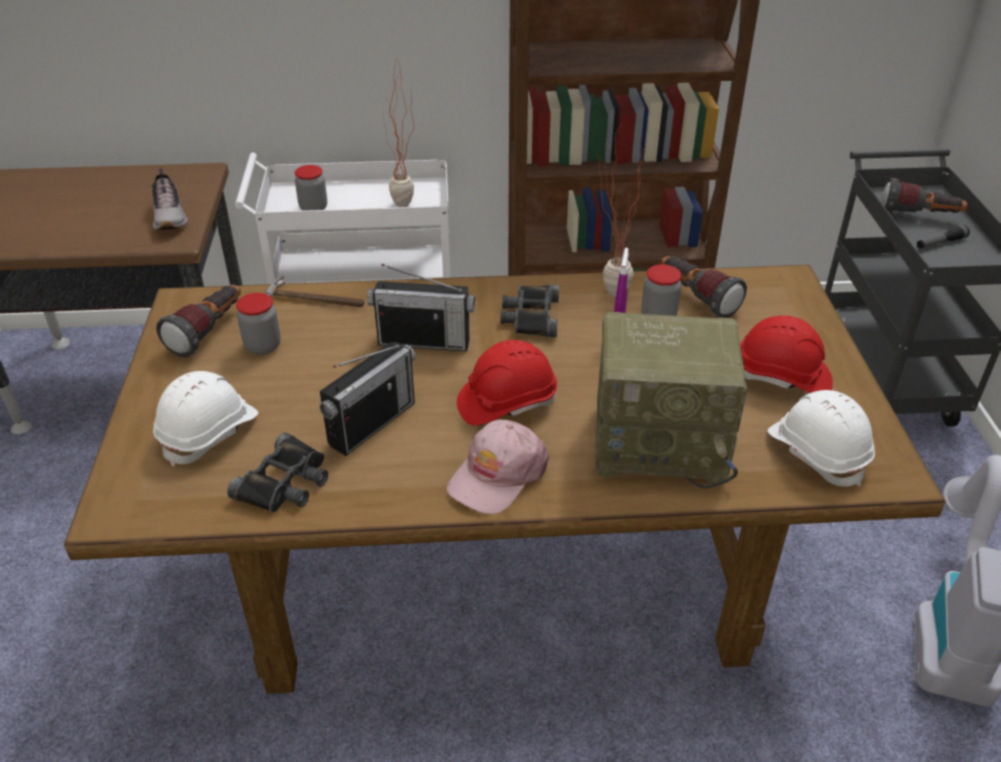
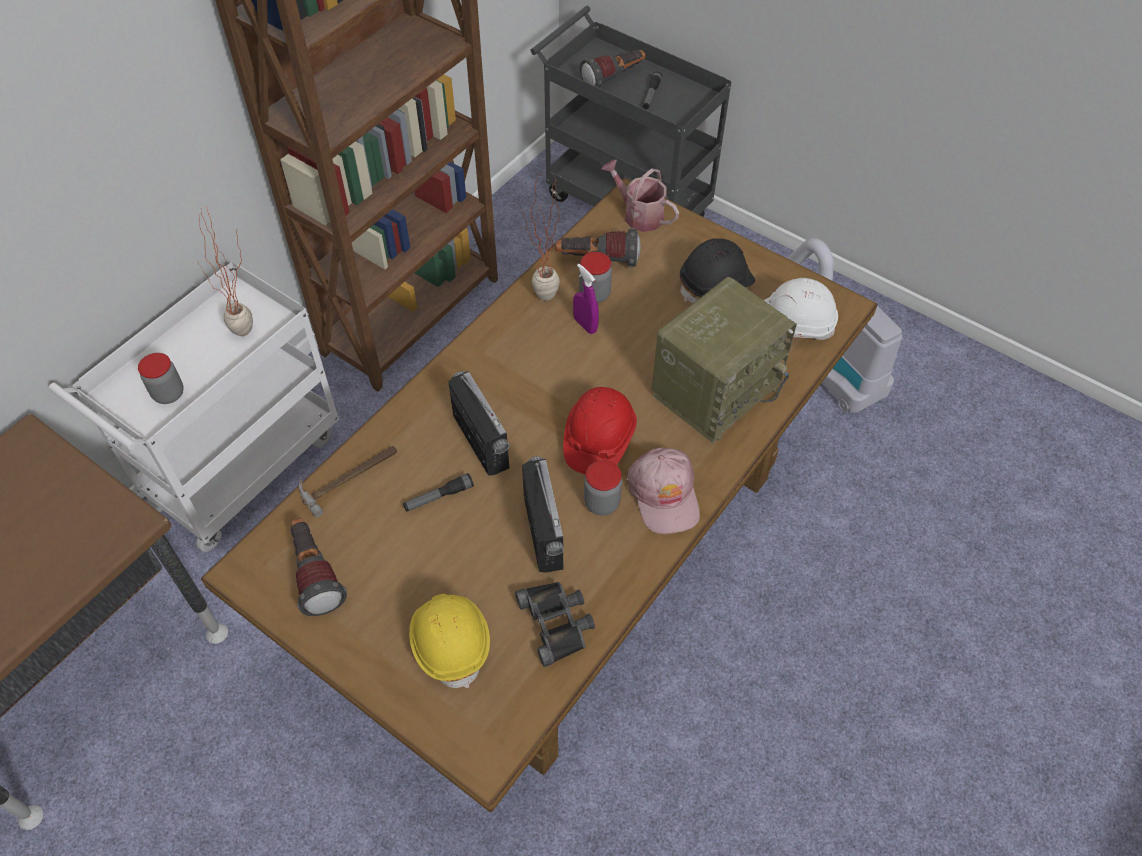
camera: 50 degrees left, 15 degrees up
(170, 217) = (80, 508): shoe -> none
(209, 432) = (451, 642): white hard hat -> yellow hard hat
(263, 346) = (375, 547): jar -> jar (602, 503)
(344, 350) = (438, 497): none -> flashlight
(424, 341) = (481, 441): radio -> radio turned 75 degrees counterclockwise
(530, 316) = (519, 361): black binoculars -> none
(782, 377) = (716, 284): red hard hat -> black hard hat
(783, 292) = (638, 214): none -> watering can

